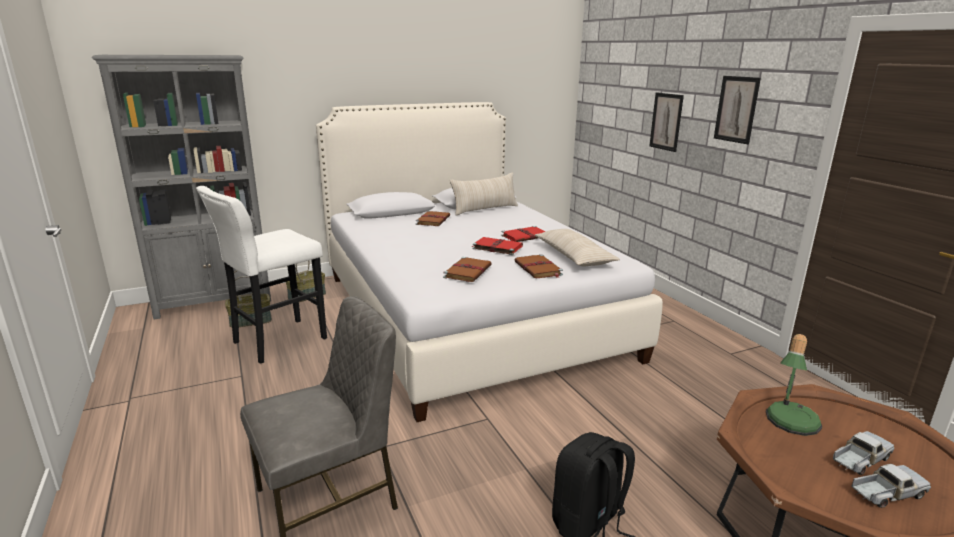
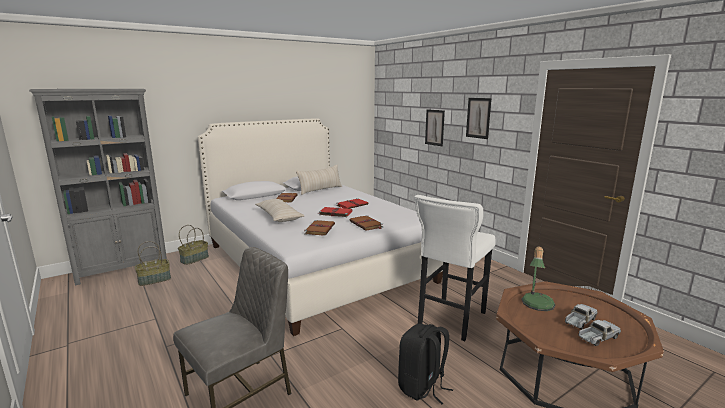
camera: 10 degrees left, 5 degrees down
(275, 342) = (177, 293): white stool -> white stool (450, 320)
(573, 257) = (387, 216): beige pillow -> beige pillow (279, 216)

